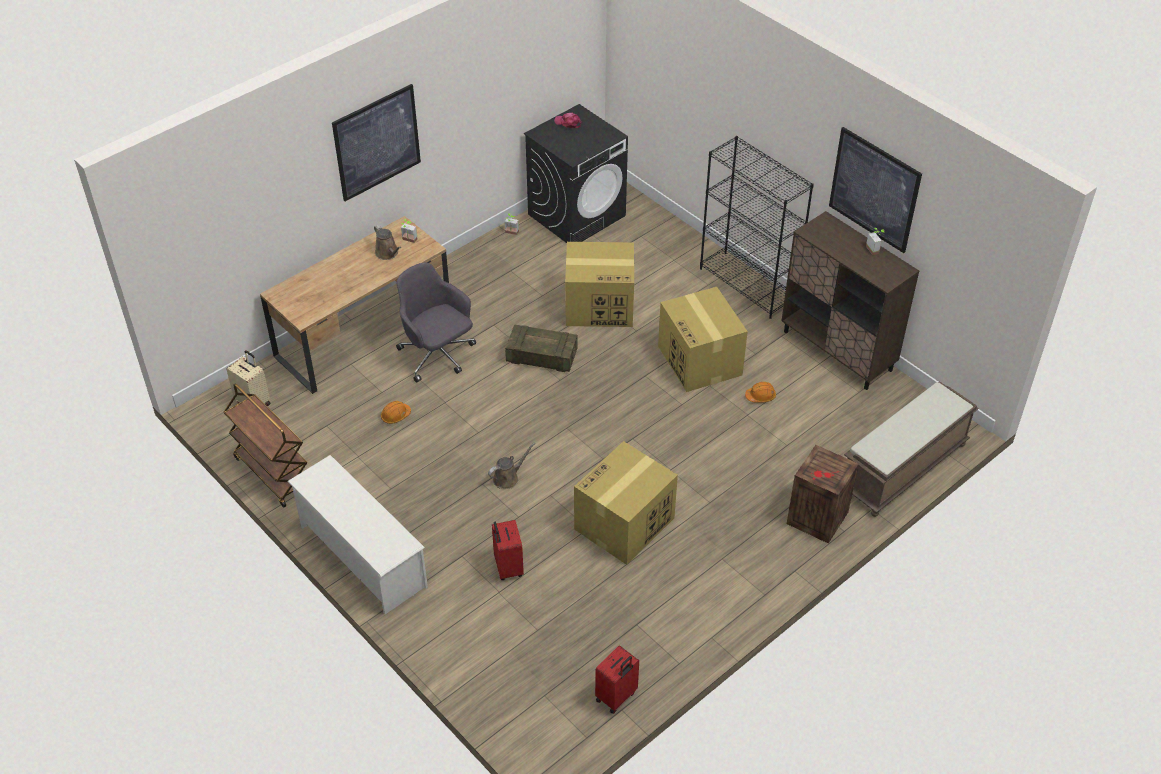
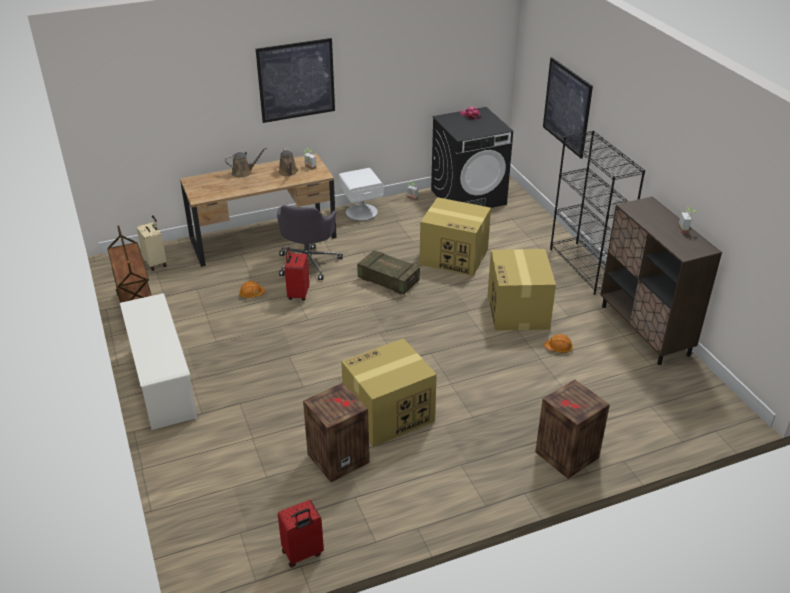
camera: 20 degrees right, 10 degrees down
(437, 355) = (308, 262): grey office chair -> grey office chair turned 150 degrees counterclockwise
(461, 267) = (361, 211): none -> white nightstand
(507, 567) = (271, 422): red suitcase -> red suitcase (298, 294)
(508, 478) = (311, 356): brown watering can -> brown watering can (243, 172)
(598, 586) = (338, 457): none -> crate
(874, 189) = (692, 171): picture -> picture (567, 107)
(903, 468) = (669, 435): brown bench -> none

